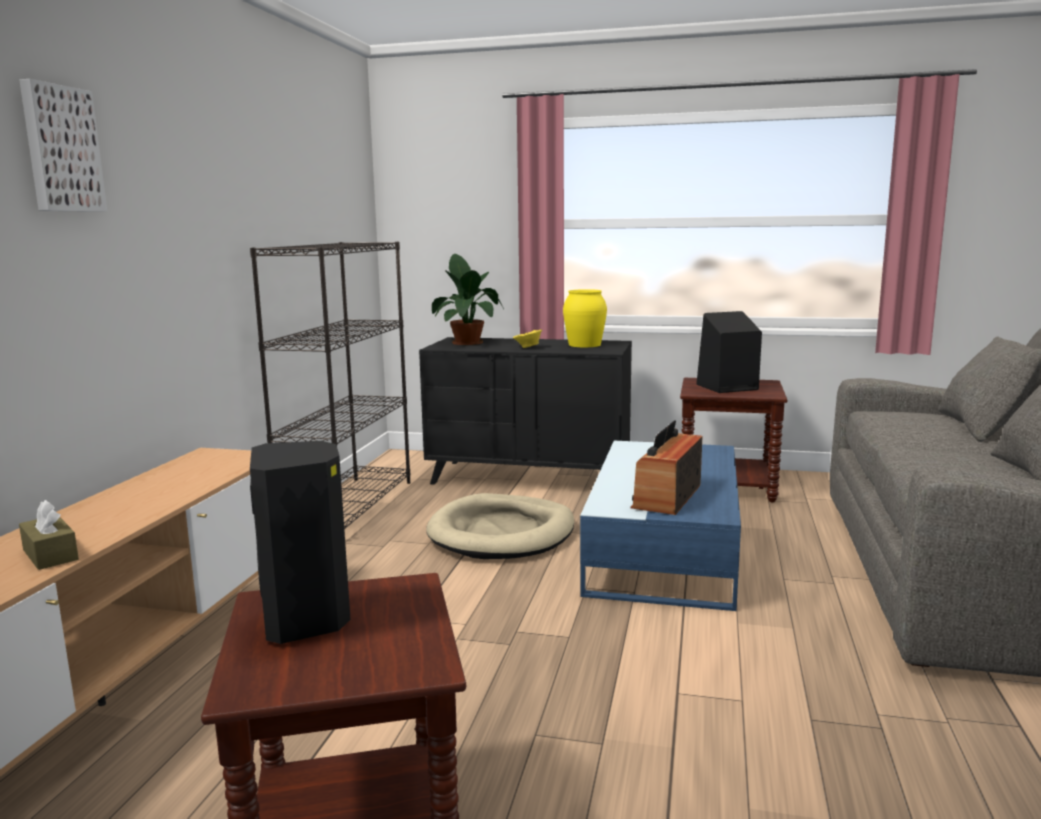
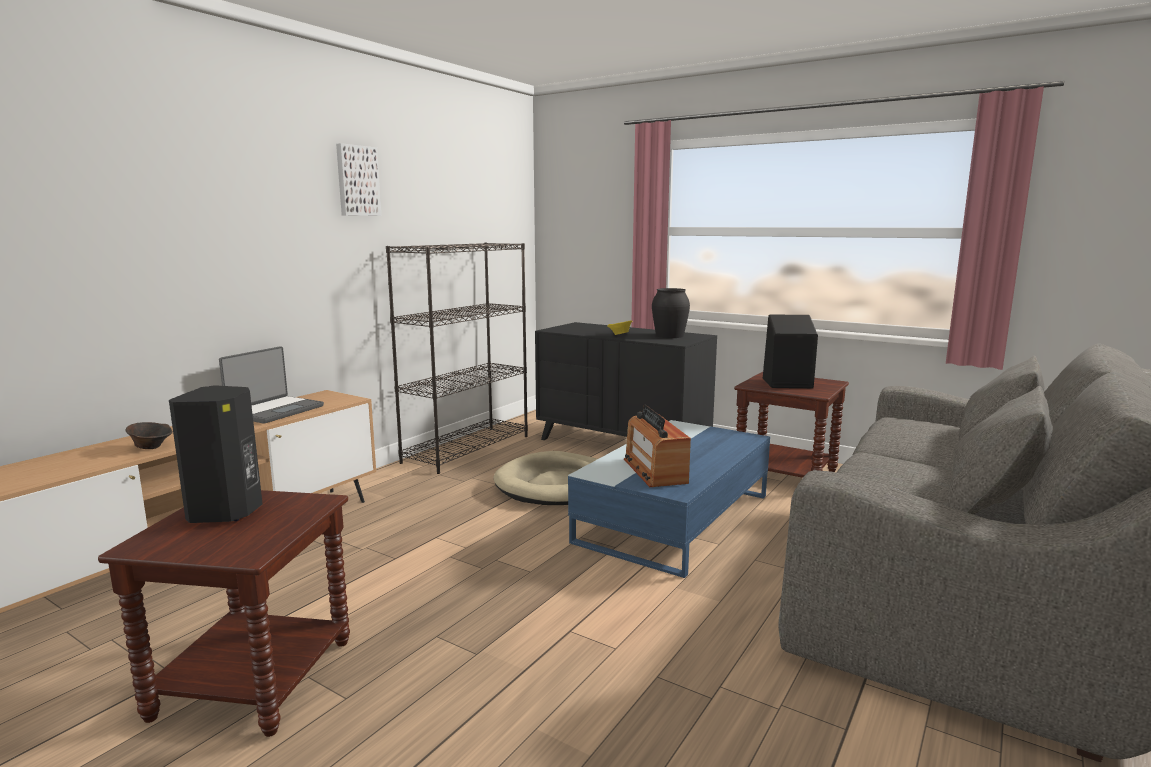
camera: 20 degrees right, 0 degrees up
(50, 555) = (151, 447): brown tissue box -> brown bowl
(60, 149) = (214, 177): picture -> picture (357, 181)
(168, 482) = (275, 411): none -> laptop
(467, 342) = (581, 327): potted plant -> none
(584, 345) = (669, 336): yellow vase -> black vase
(667, 496) = (655, 471): radio -> radio turned 60 degrees counterclockwise

